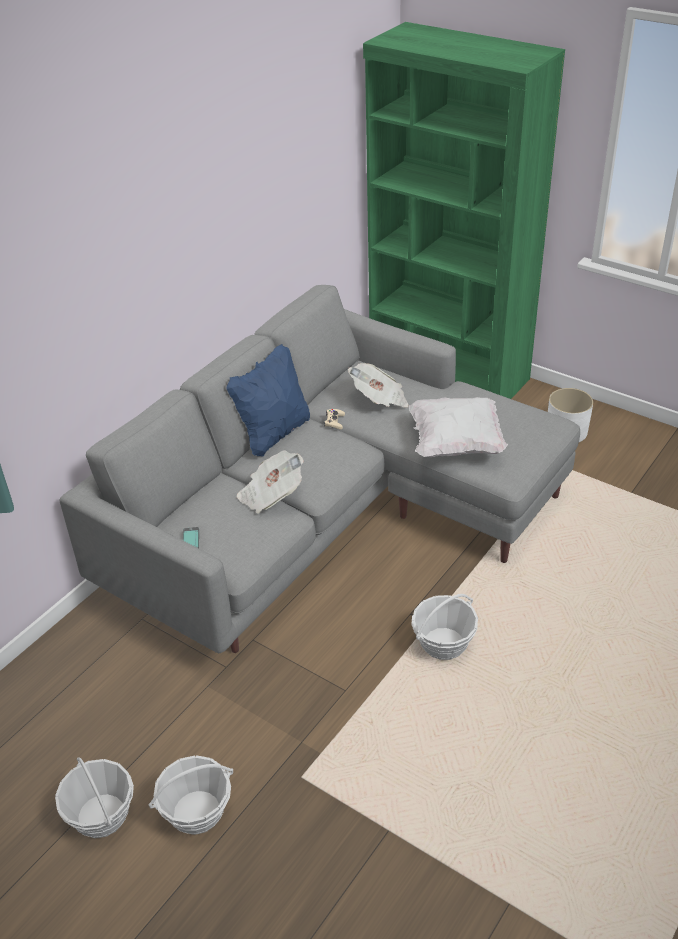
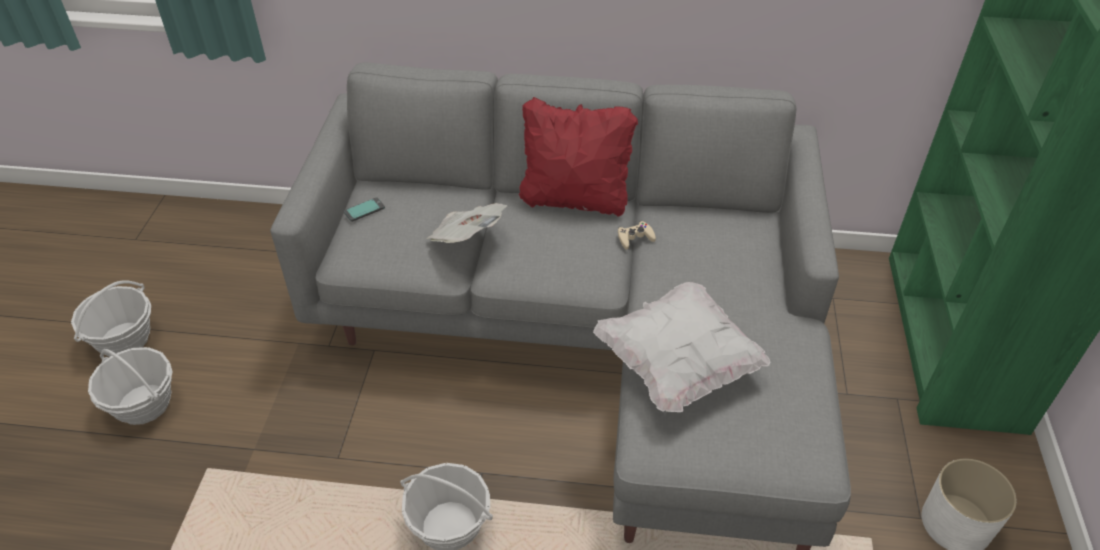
camera: 60 degrees right, 5 degrees up
(273, 434) = (575, 200): blue pillow -> red pillow
(379, 399) = (707, 259): newspaper -> none

